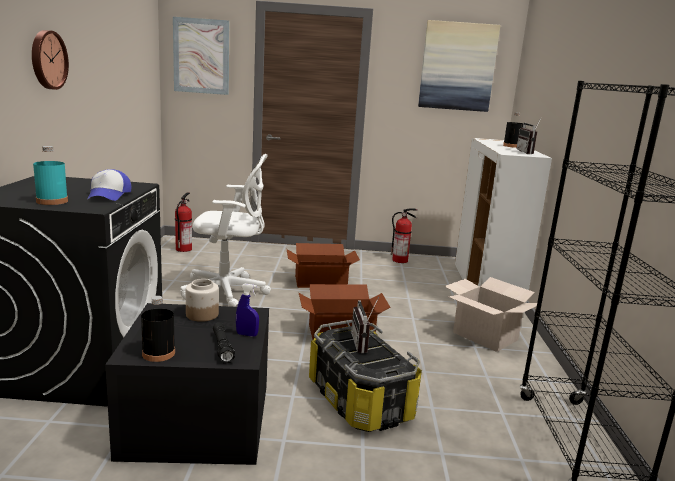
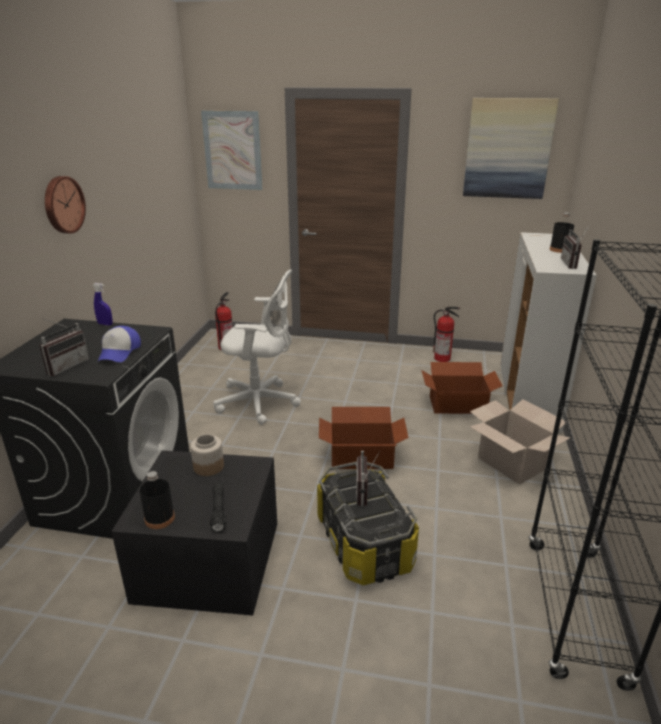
camera: 10 degrees right, 10 degrees up
(52, 201) = (65, 366): turquoise bottle -> radio
(247, 334) = (244, 494): blue spray bottle -> blue spray bottle (105, 324)
(321, 282) = (354, 389): cardboard box -> cardboard box (458, 405)

